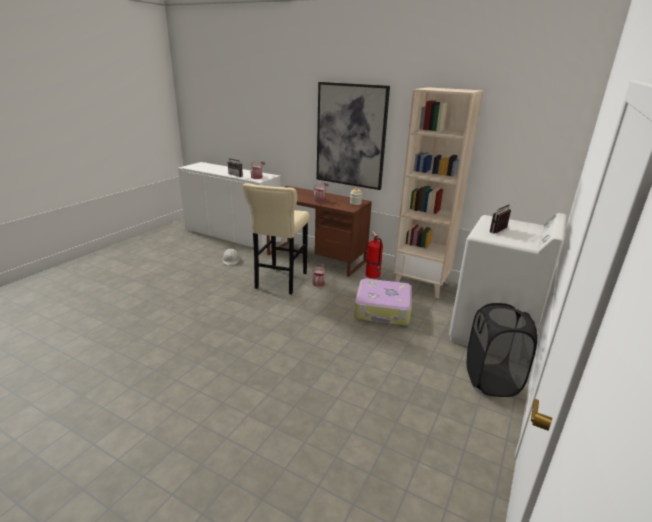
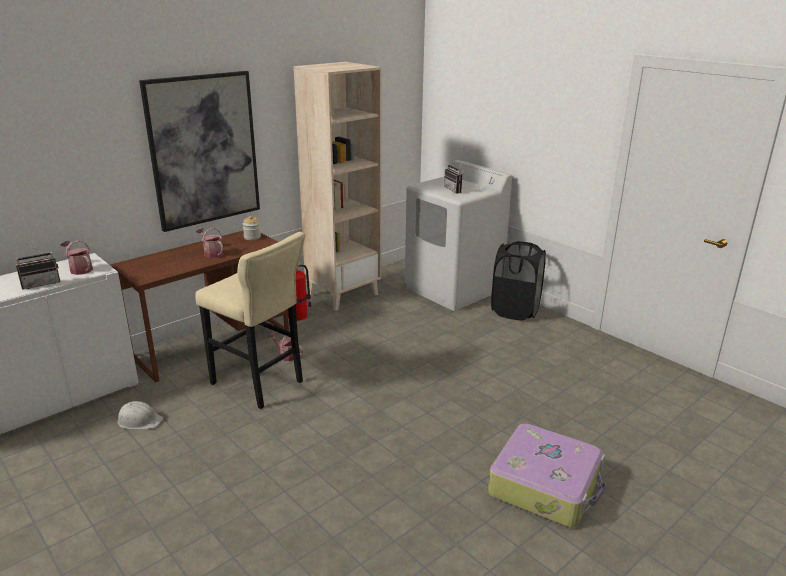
camera: 70 degrees left, 0 degrees up
(383, 310) = (381, 329): suitcase -> suitcase (546, 485)

